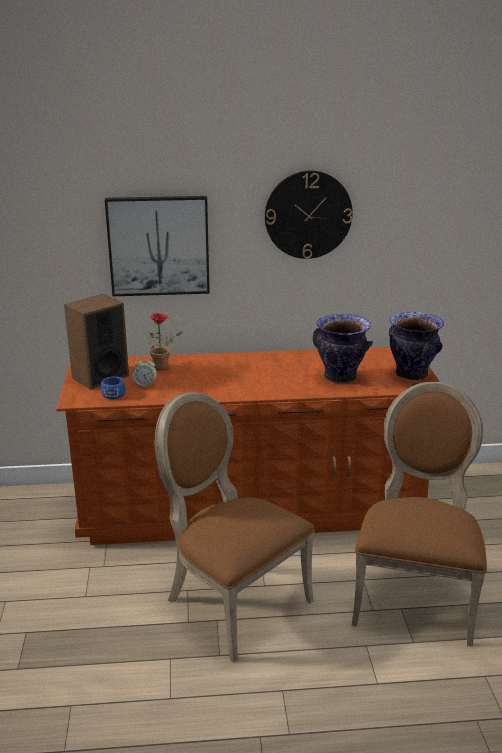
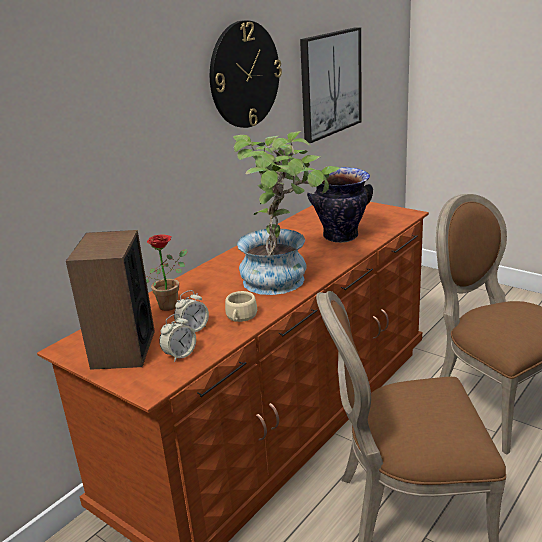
camera: 45 degrees left, 0 degrees up
(114, 393) = (180, 355): blue cup -> alarm clock
(158, 245) = (113, 149): picture -> picture (330, 83)
(176, 392) = (240, 317): none -> beige cup
(244, 384) = (284, 279): none -> potted plant
(411, 374) = (380, 212): vase -> none

